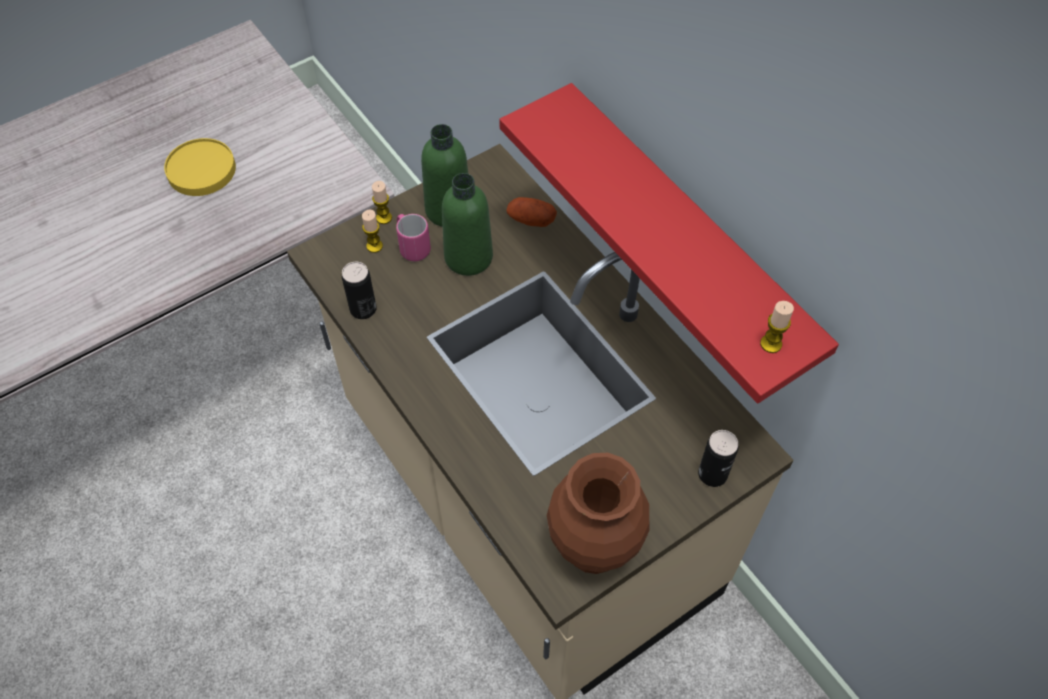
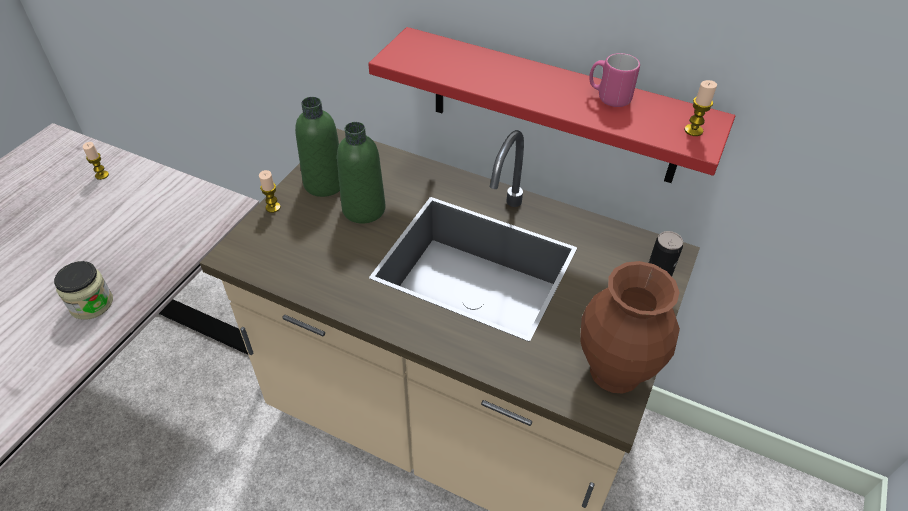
camera: 30 degrees left, 10 degrees down
(192, 245) = (91, 304): none -> jar
(202, 170) = (68, 243): yellow plate -> none
(363, 309) = (299, 279): can -> none
(374, 246) = (278, 230): candle -> candle (102, 175)
(412, 247) = (311, 219): pink mug -> pink mug (608, 97)
(531, 220) = (395, 167): potato -> none

